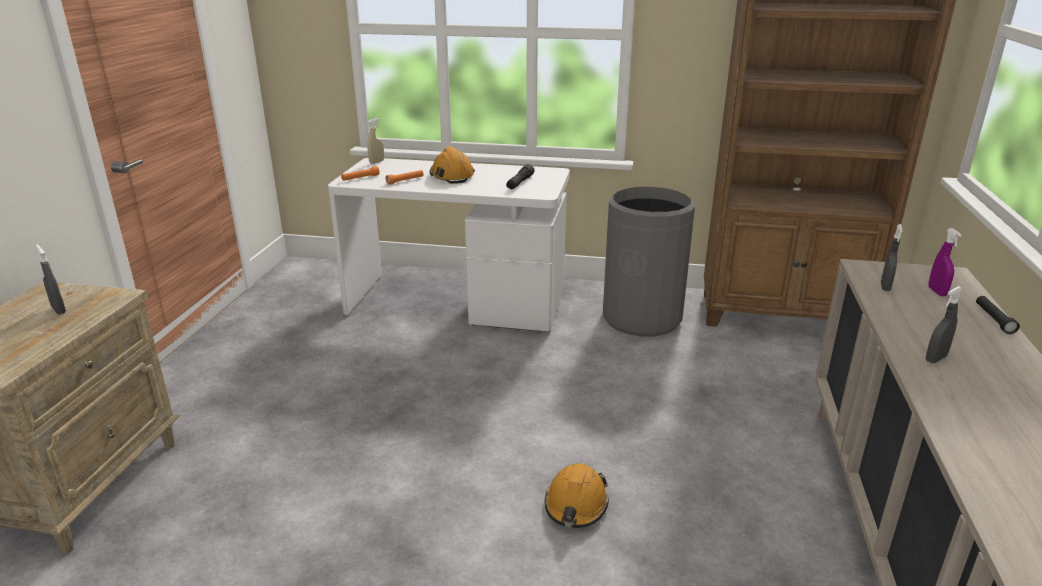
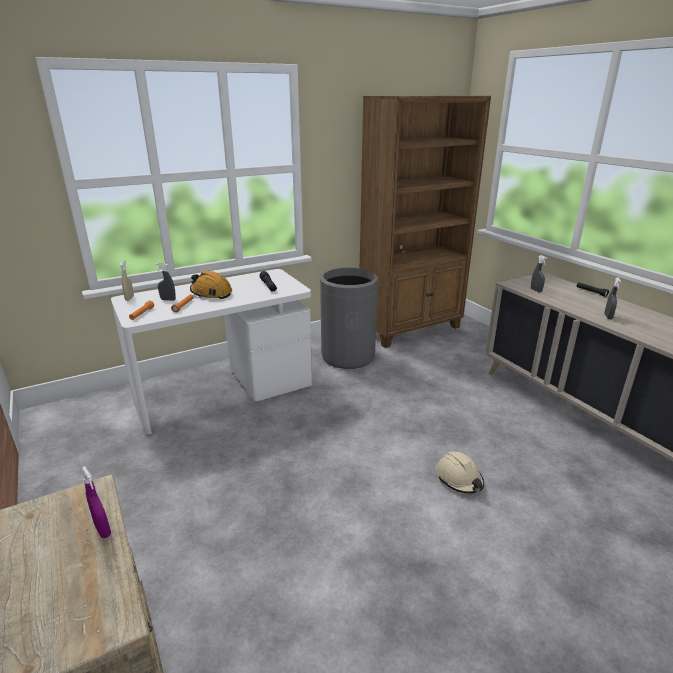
camera: 40 degrees left, 0 degrees up
(59, 310) = (54, 535): grey spray bottle -> grey spray bottle (168, 300)
(576, 505) = (459, 478): orange hard hat -> beige hard hat
(937, 292) = (554, 286): purple spray bottle -> purple spray bottle (102, 529)

